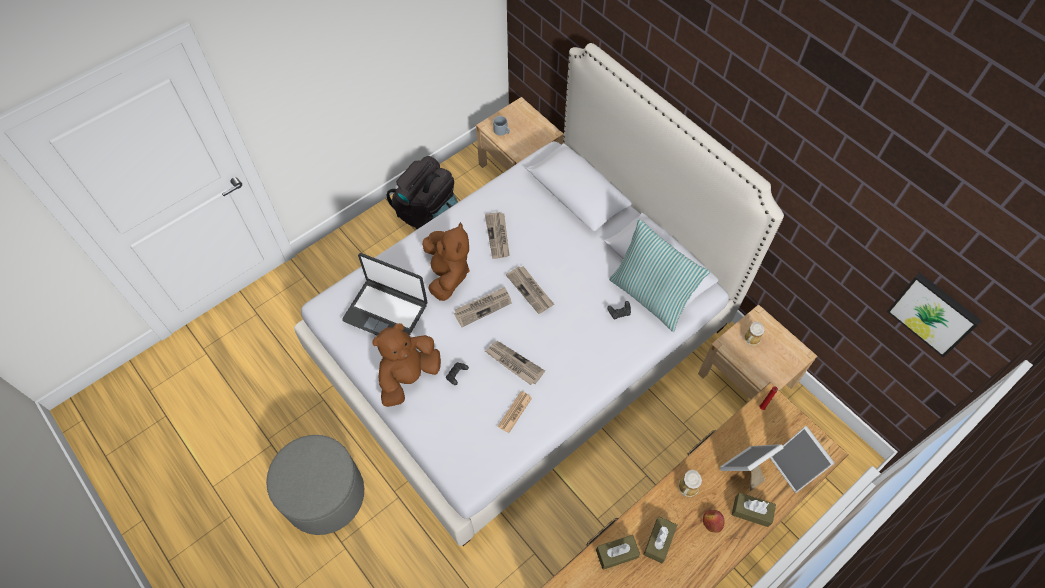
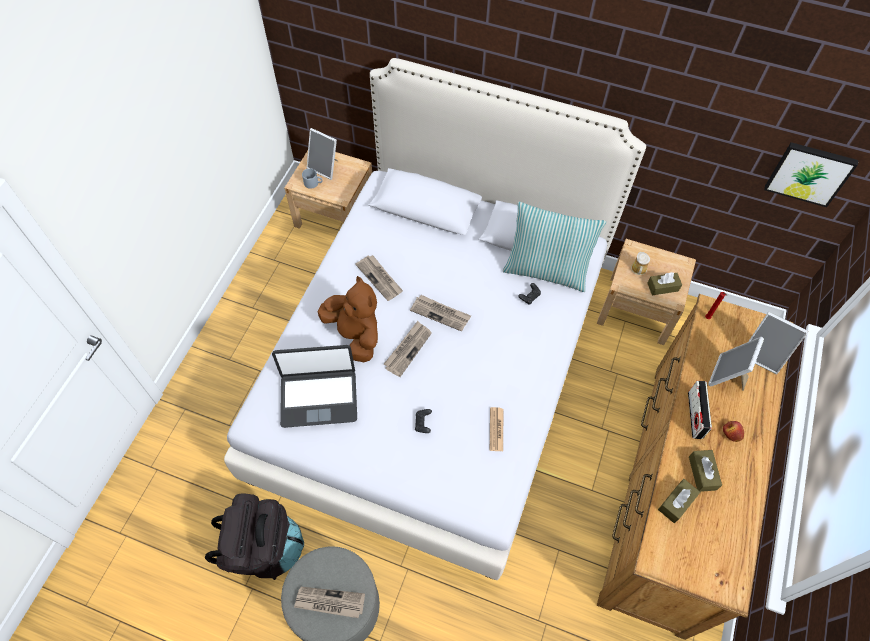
camera: 30 degrees left, 0 degrees up
(408, 376) = (379, 447): brown plush toy -> none
(428, 215) = (274, 295): black backpack -> black backpack (263, 548)
(514, 363) = (467, 386): newspaper -> newspaper (329, 602)
(520, 121) = (325, 167): none -> picture frame
(687, 488) = (695, 415): mug -> radio
(751, 511) = (755, 408): brown tissue box -> brown tissue box (662, 287)

